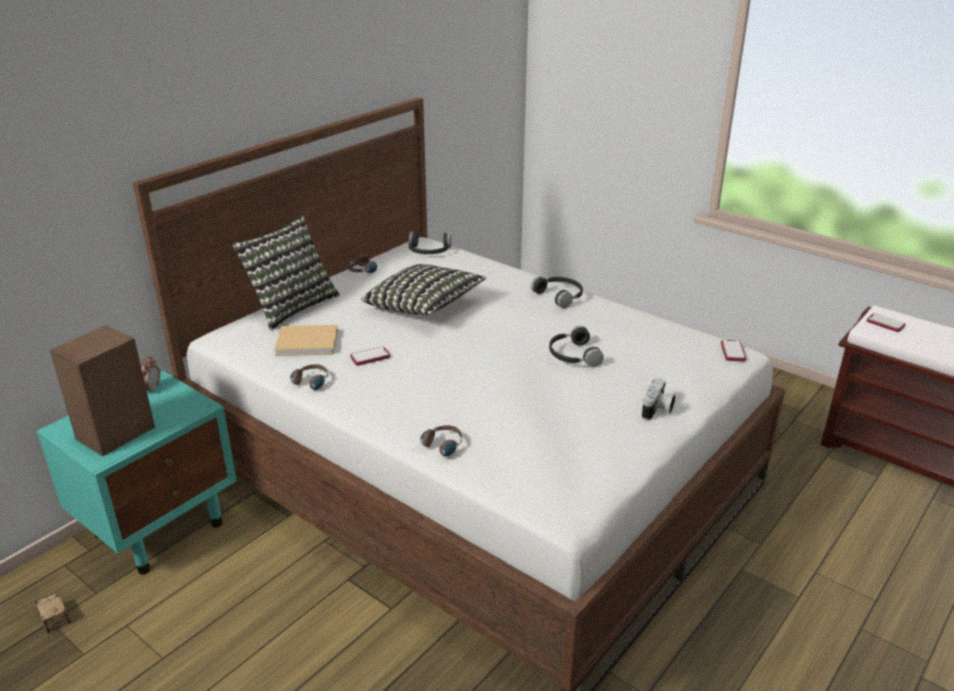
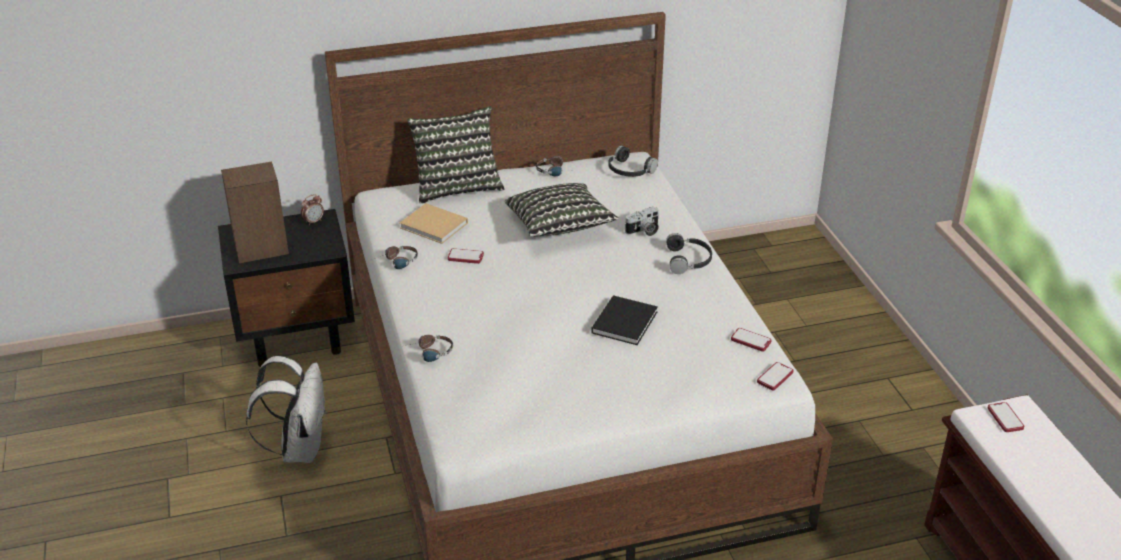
camera: 35 degrees right, 5 degrees up
(61, 632) = (183, 383): storage box -> none
(160, 527) = (298, 337): turquoise nightstand -> black nightstand
(267, 634) = (299, 448): none -> white backpack
(572, 355) = (625, 321): black headphones -> black book
(657, 410) = (632, 398): camera -> camera (643, 231)
(681, 333) = (751, 340): none -> phone

